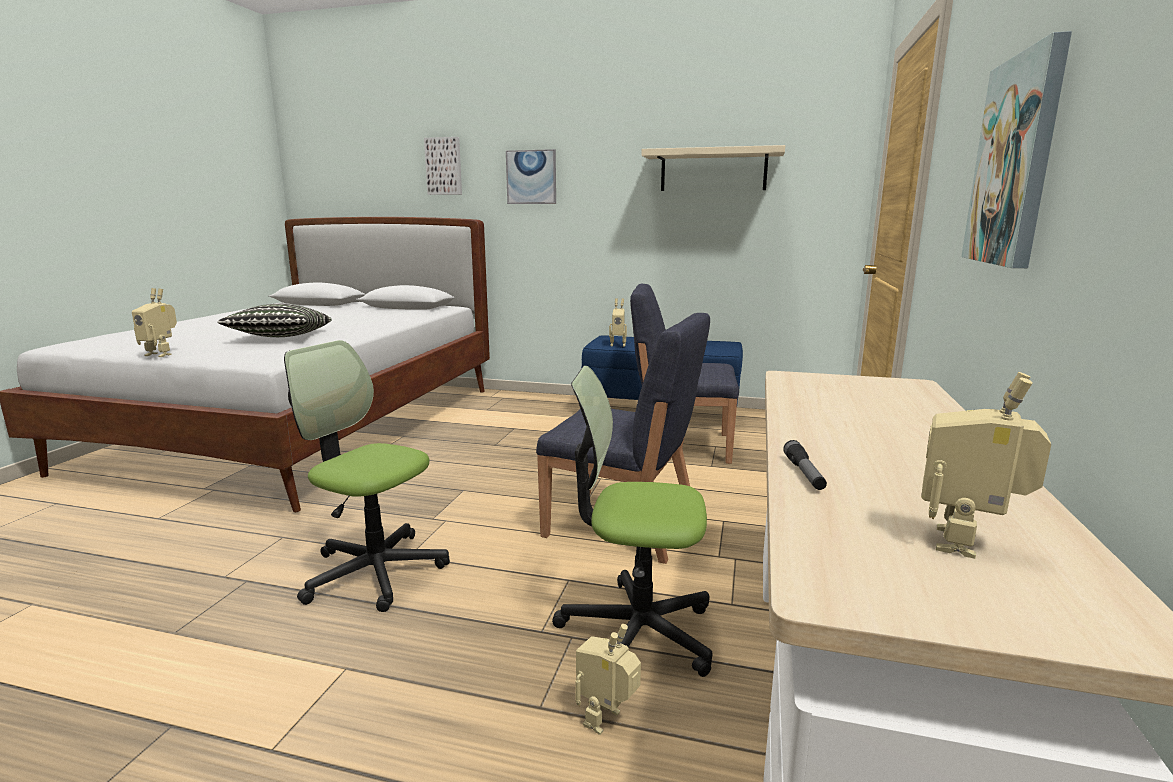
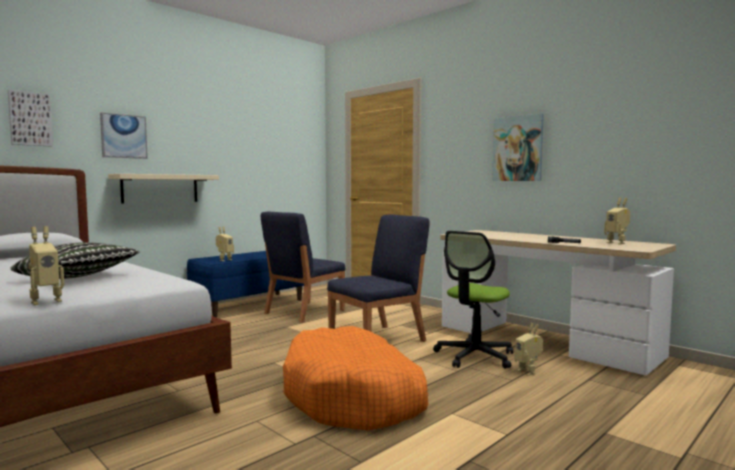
camera: 60 degrees left, 10 degrees down
(375, 572) = (354, 397): office chair -> orange dog bed
(713, 170) = (252, 142): beige shelf -> beige shelf (160, 188)

